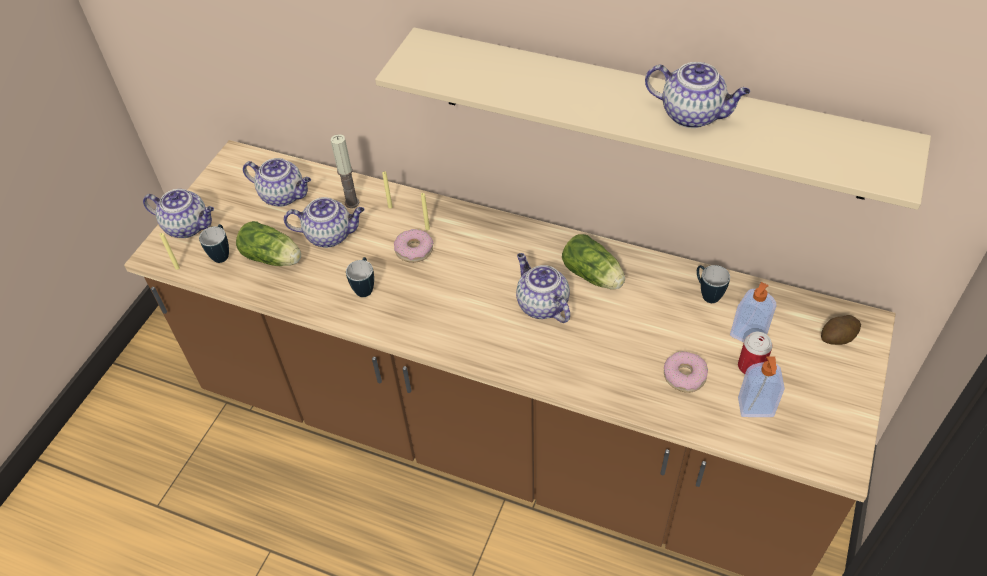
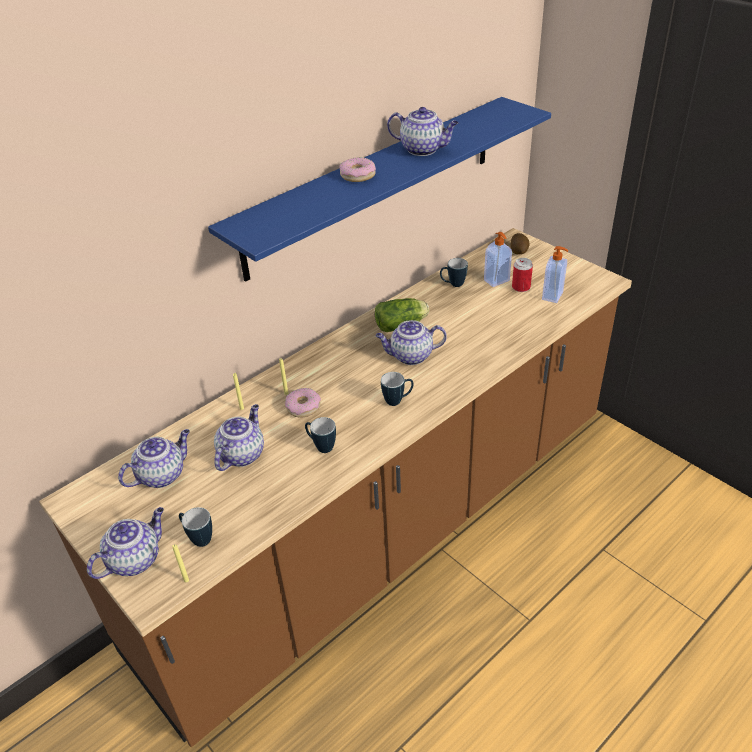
camera: 65 degrees left, 10 degrees down
(274, 258) = (237, 500): lettuce -> none
(352, 202) = (215, 430): candle -> none
(461, 321) = (397, 400): none -> mug
(648, 113) = (374, 185): beige shelf -> blue shelf
(684, 376) = (513, 314): donut -> donut (357, 175)
(693, 115) = (423, 149): teapot -> teapot turned 60 degrees clockwise

